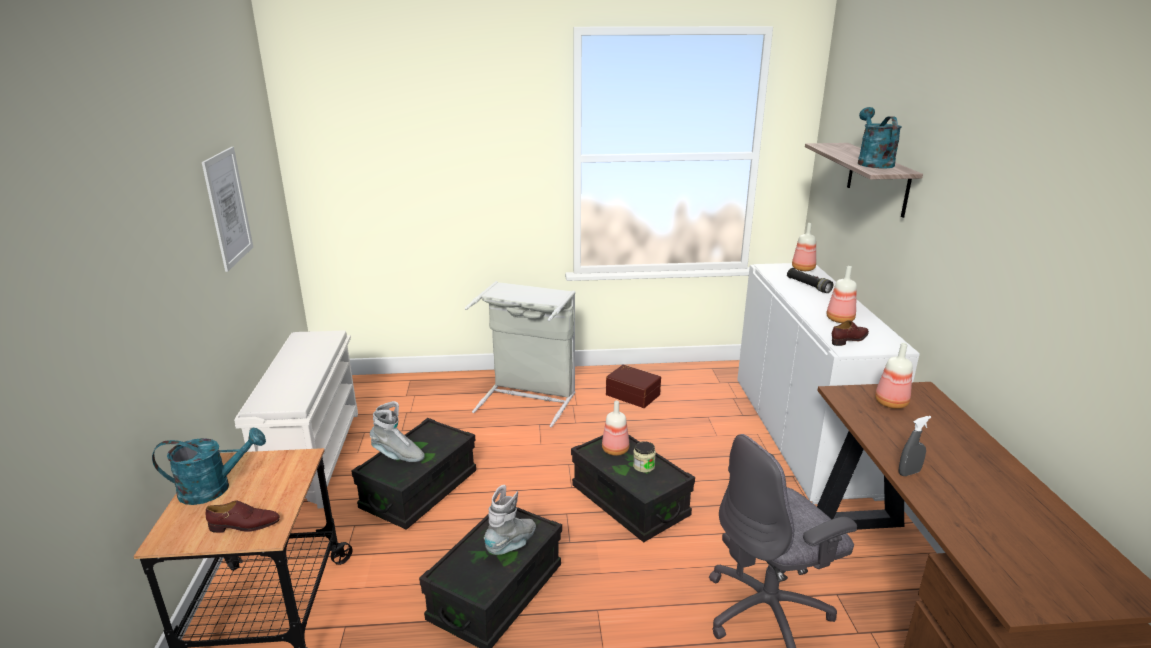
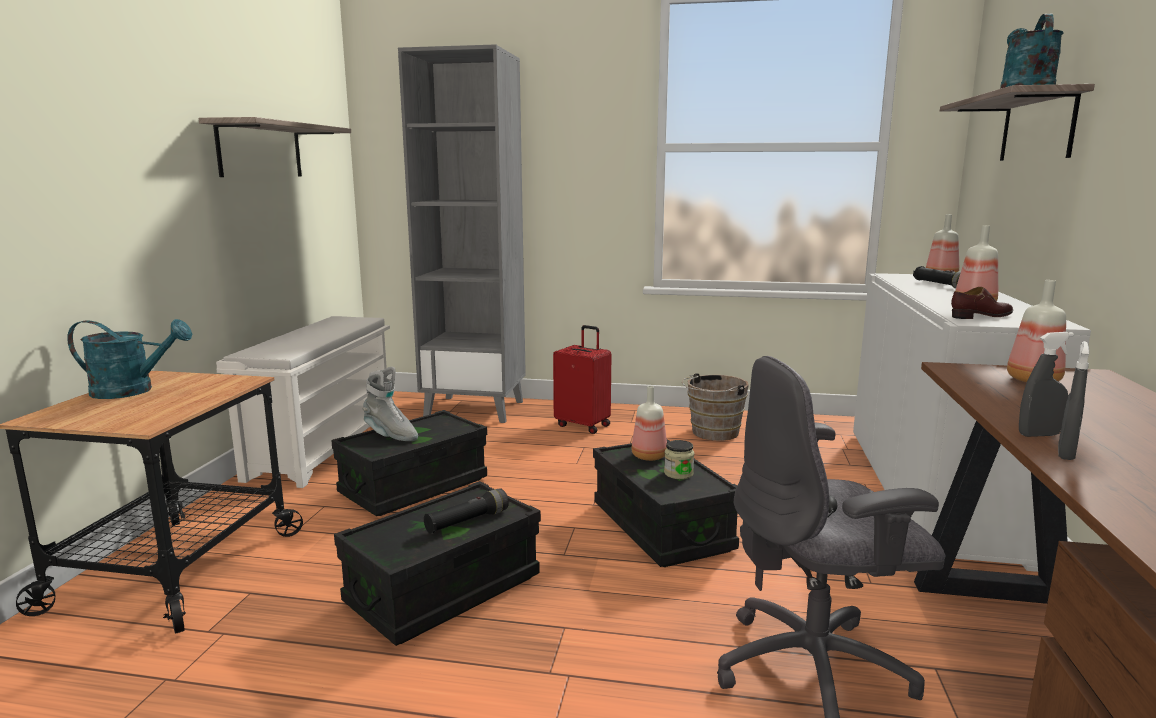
camera: 15 degrees right, 10 degrees down
(228, 208) = (260, 150): picture -> shelf
(245, 525) = (130, 416): brown shoe -> none
(428, 390) = (475, 409): none -> grey bookcase
(512, 545) = (467, 521): grey boot -> black flashlight
(528, 398) = (583, 425): grey laundry basket -> red suitcase
(633, 394) = (712, 433): brown storage box -> brown bucket
(927, 492) = (1066, 454): none -> grey spray bottle

